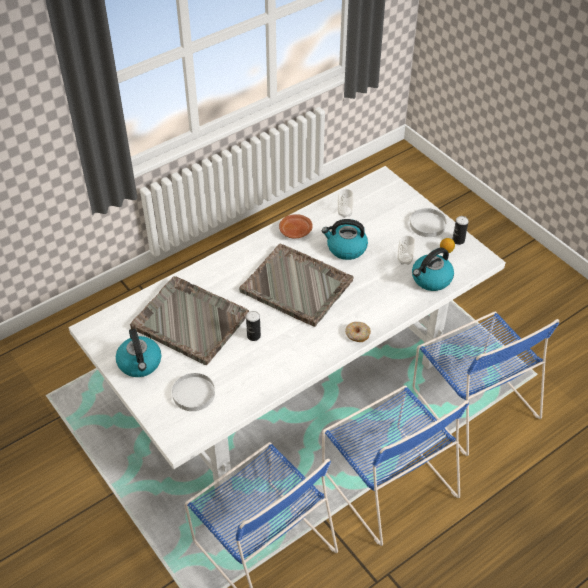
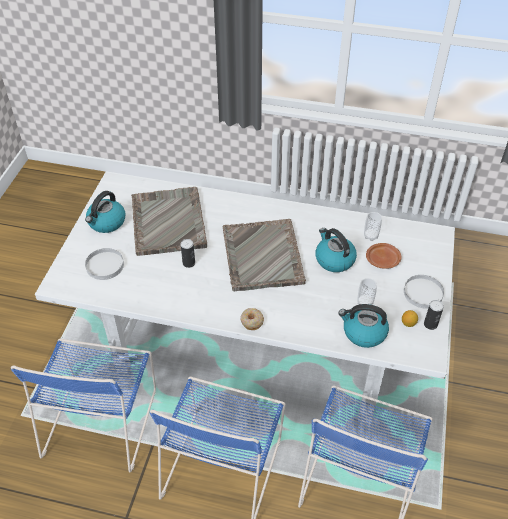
camera: 50 degrees right, 0 degrees up
(295, 230) = (318, 220): brown plate -> brown plate (383, 260)

